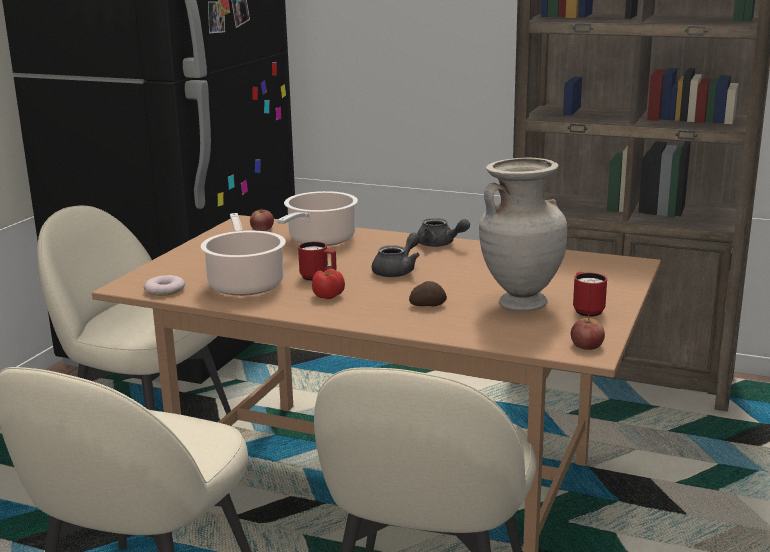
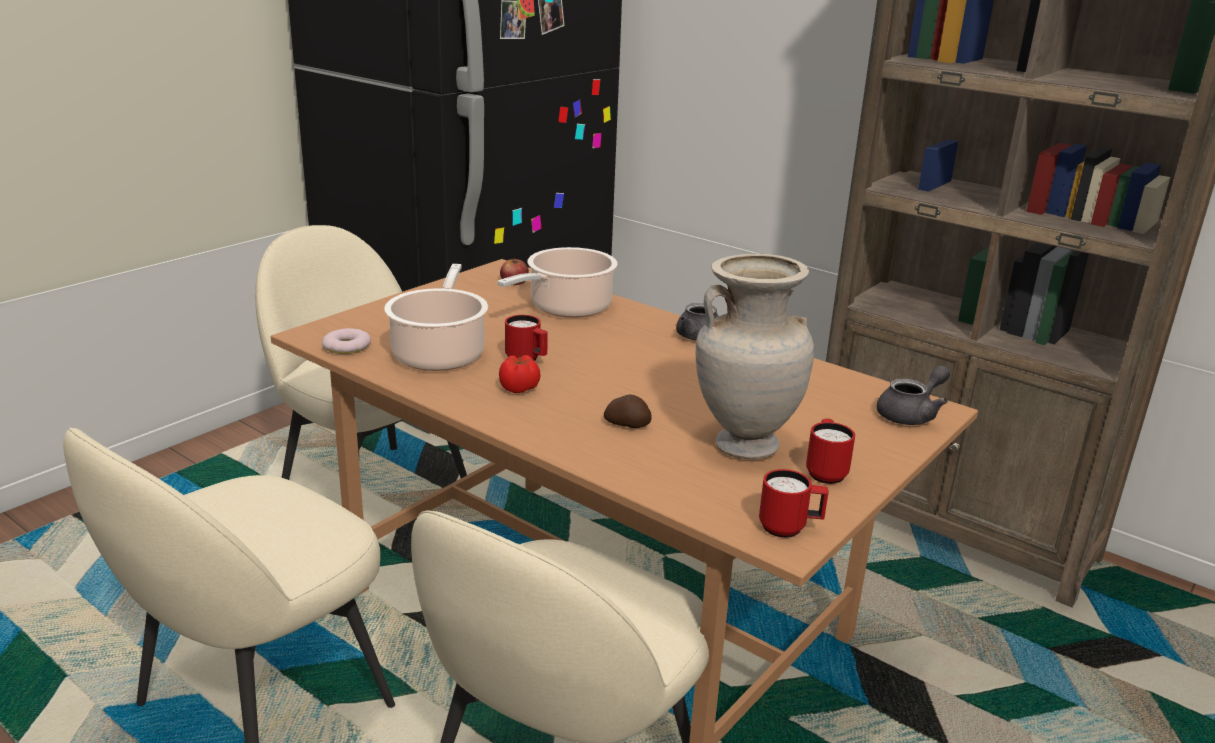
camera: 15 degrees right, 5 degrees up
(397, 271) = (626, 367): grey teapot -> grey teapot (911, 414)
(587, 345) = (789, 528): apple -> red mug

